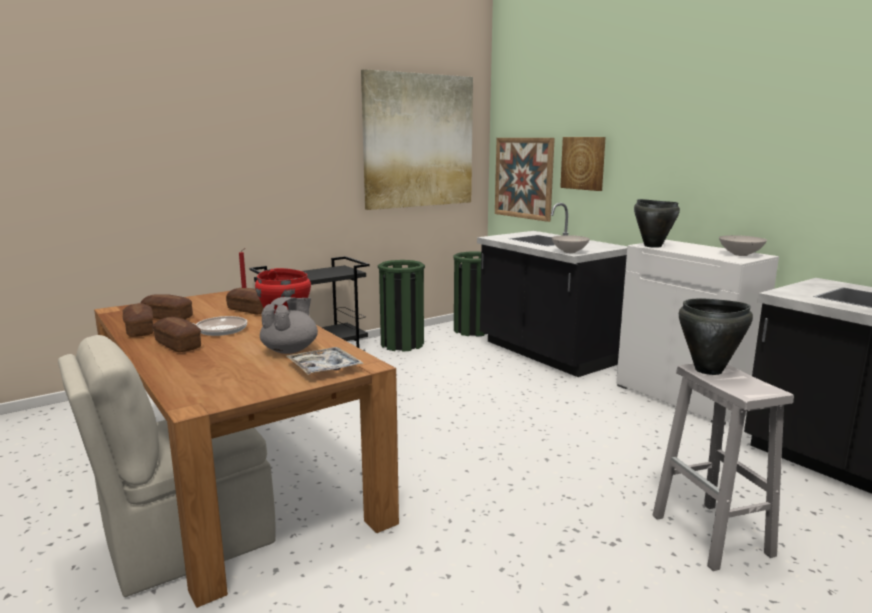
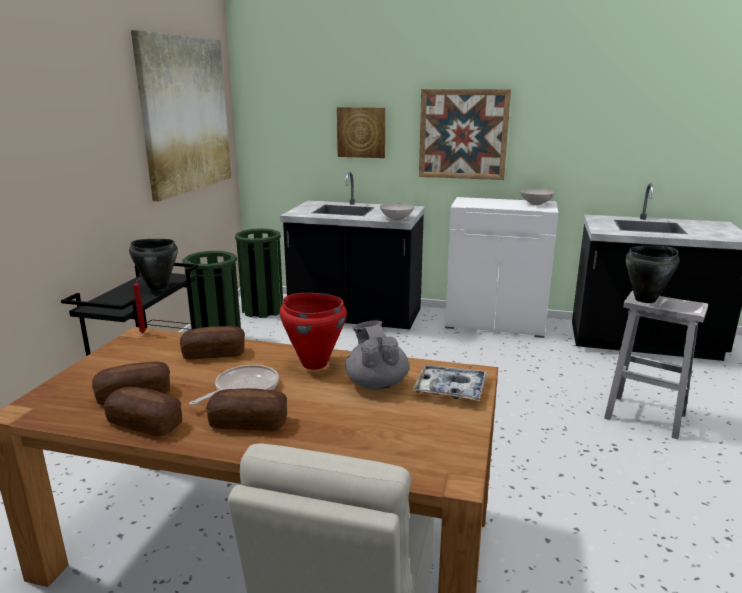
camera: 40 degrees left, 5 degrees up
(523, 178) = (287, 148): picture -> picture (463, 134)
(652, 246) = (468, 205): black cooking pot -> black cooking pot (158, 287)

